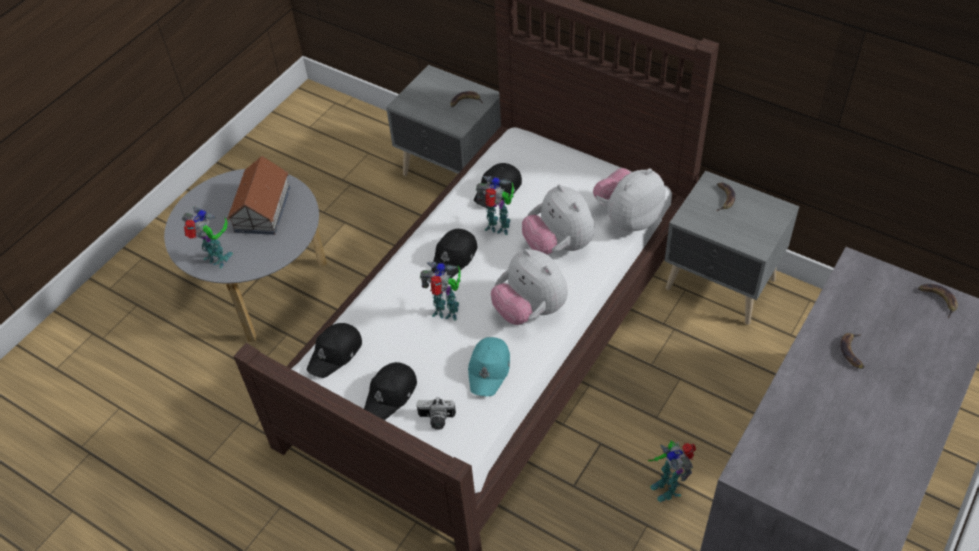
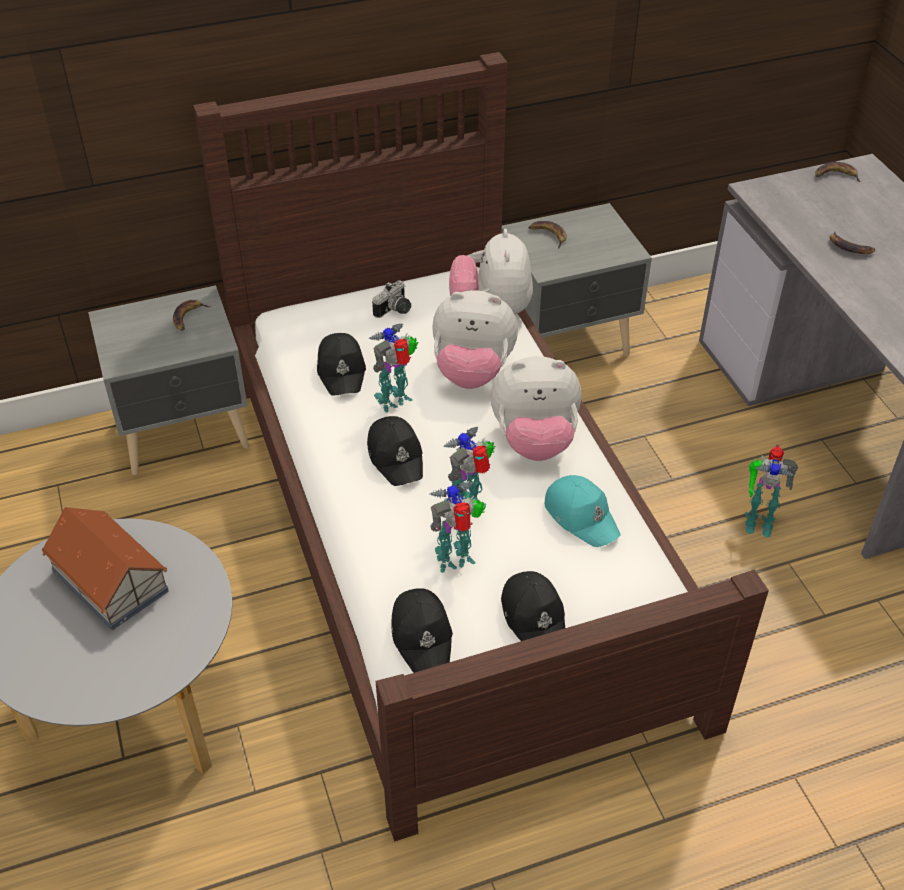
camera: 55 degrees left, 5 degrees down
(217, 260) = (138, 673): toy robot -> toy robot (457, 560)
(436, 420) = (608, 598): camera -> camera (395, 310)

